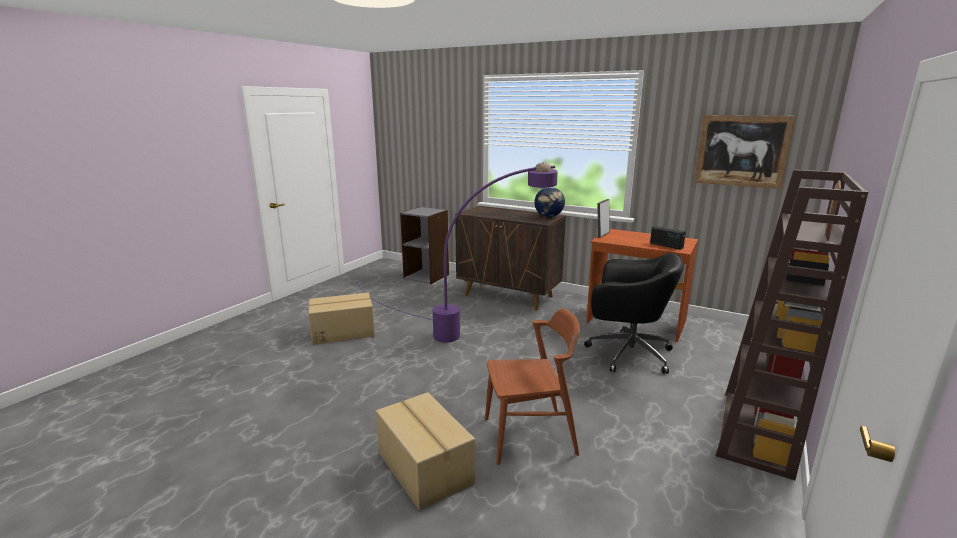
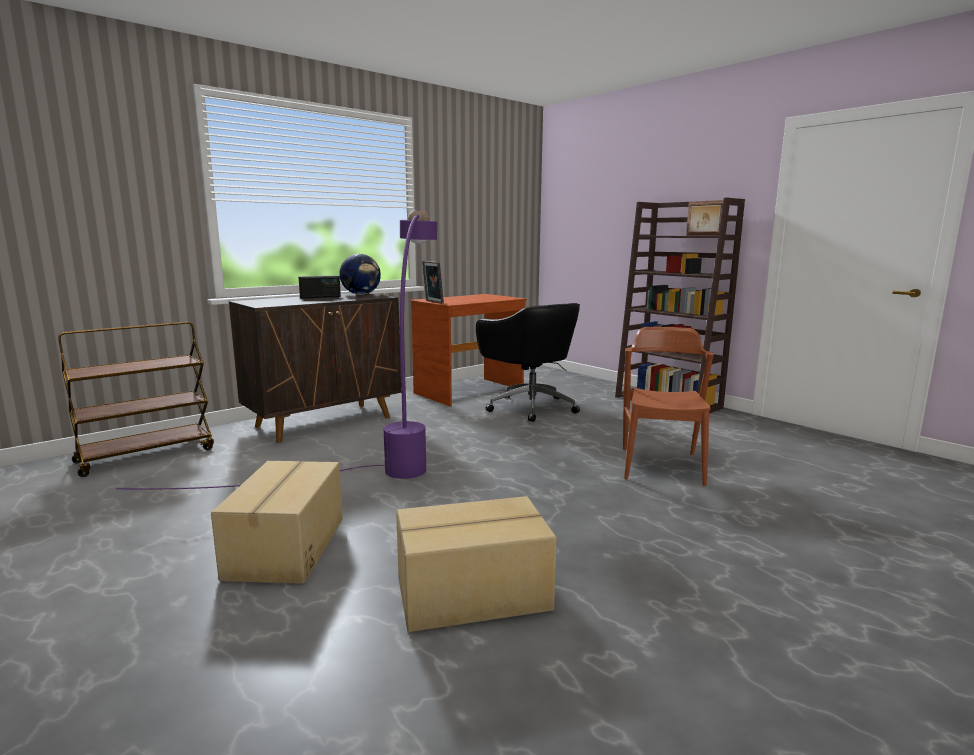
camera: 70 degrees left, 5 degrees down
(424, 468) = (713, 521): cardboard box -> cardboard box (474, 594)
(426, 276) = (147, 455): grey bookcase -> brown cart
(626, 353) = (530, 407): black office chair -> black office chair turned 105 degrees clockwise
(666, 245) = (496, 298): radio -> radio (320, 297)
(741, 151) = (493, 207): picture -> none

